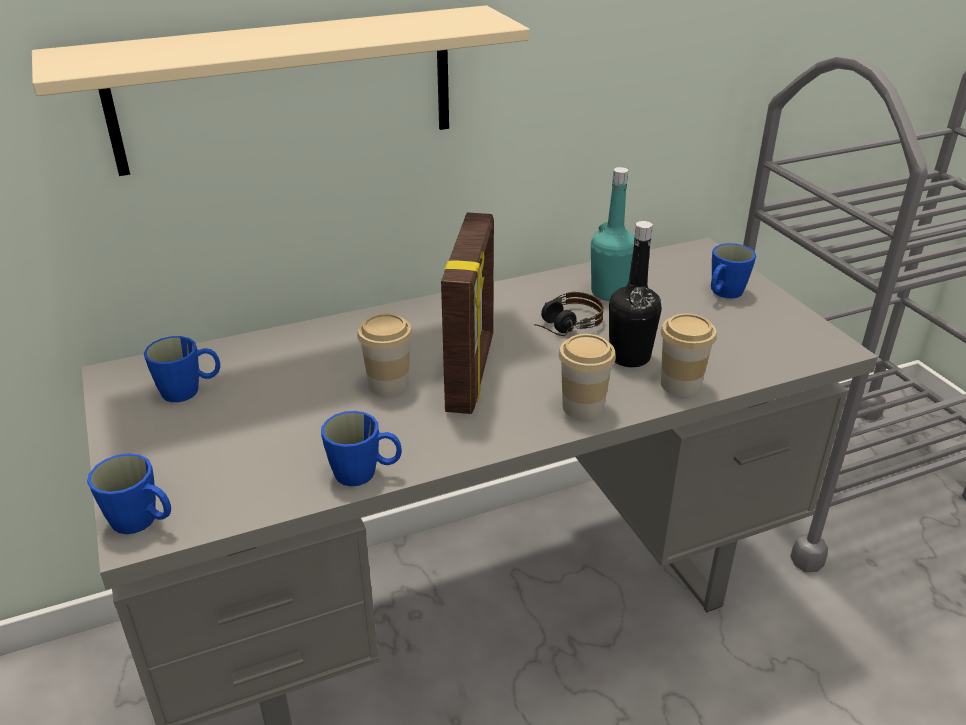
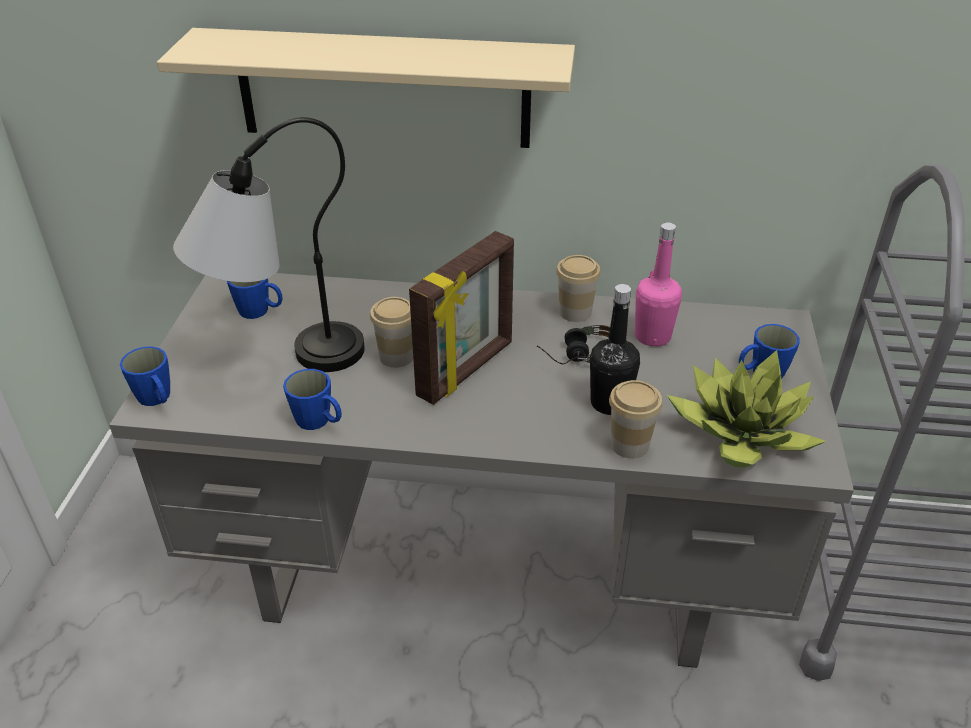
camera: 30 degrees right, 5 degrees up
(265, 429) = (282, 361): none -> table lamp
(583, 407) = (527, 432): cup -> cup (575, 312)
(609, 292) = (652, 336): turquoise bottle -> pink bottle
(757, 344) = (742, 434): none -> potted plant

